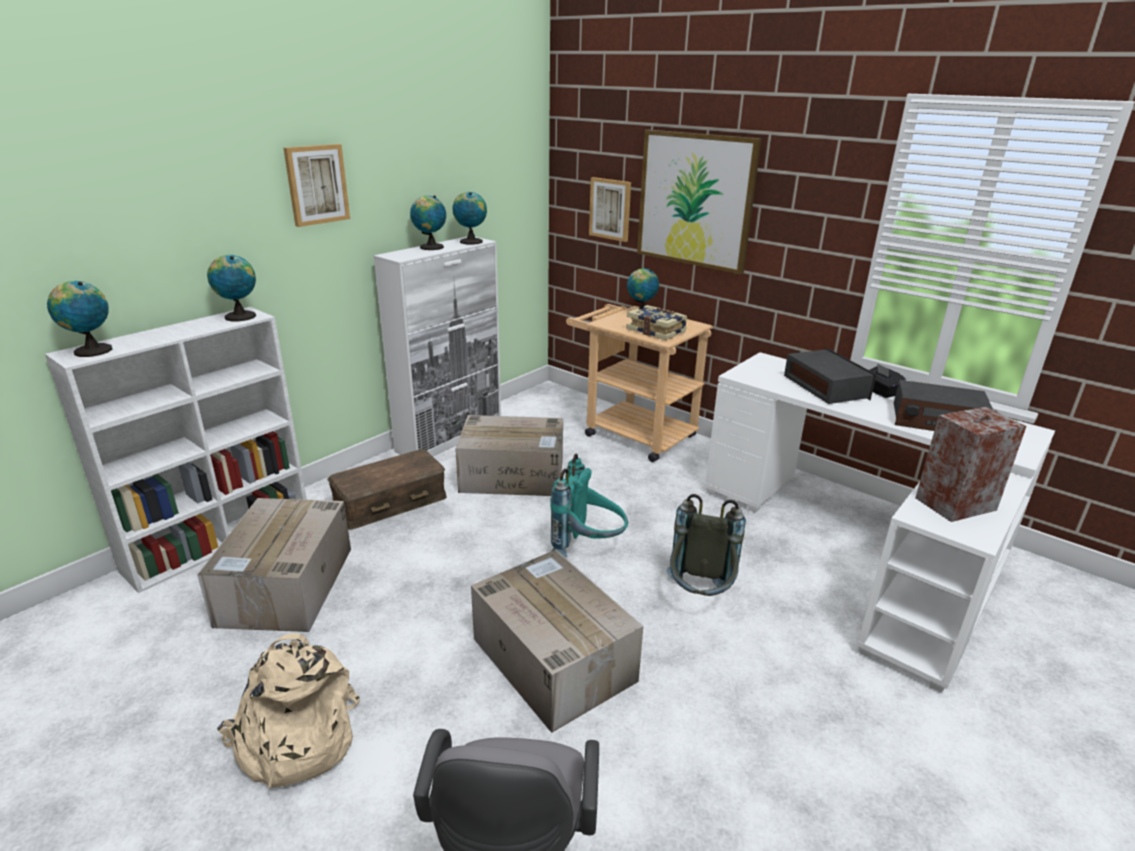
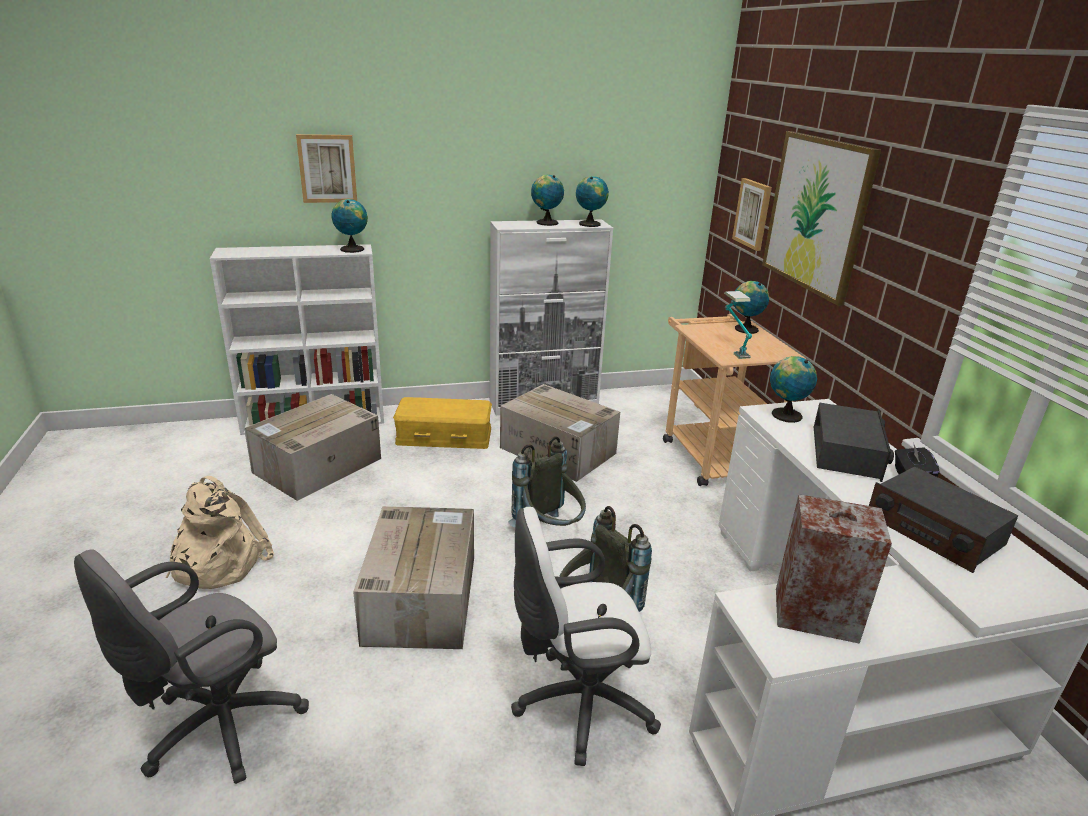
camera: 35 degrees right, 0 degrees up
(91, 350) = (238, 251): globe -> globe (784, 415)
(316, 184) = (445, 153): picture -> picture (327, 168)
(390, 501) = (444, 435): brown storage box -> yellow storage box
(588, 548) = (549, 531): turquoise backpack -> grey backpack
(656, 331) = (732, 348): book -> table lamp
(766, 672) = (577, 704): none -> white office chair

